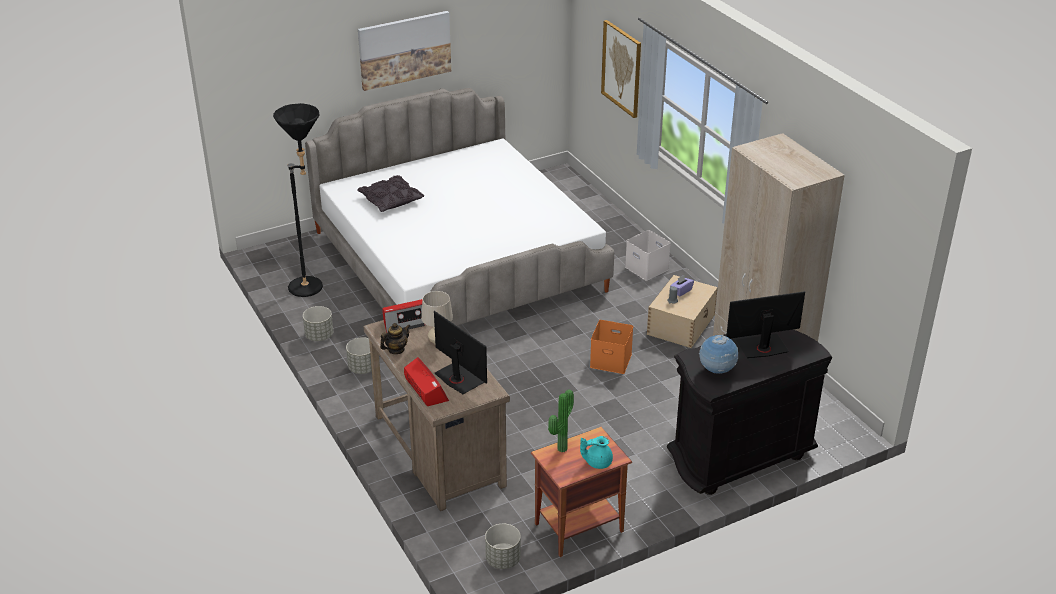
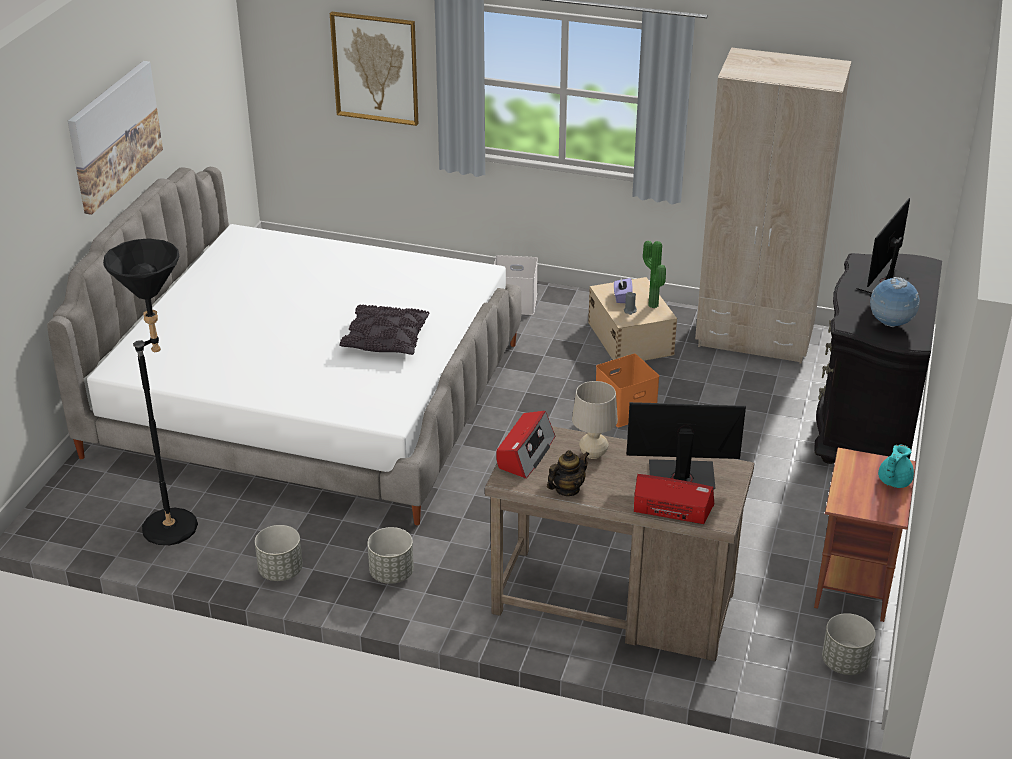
camera: 45 degrees left, 0 degrees up
(390, 200) = (215, 351): black pillow -> black pillow (385, 339)
(396, 350) = (567, 489): teapot -> teapot turned 45 degrees clockwise
(560, 448) = (843, 491): potted plant -> potted plant (651, 305)

